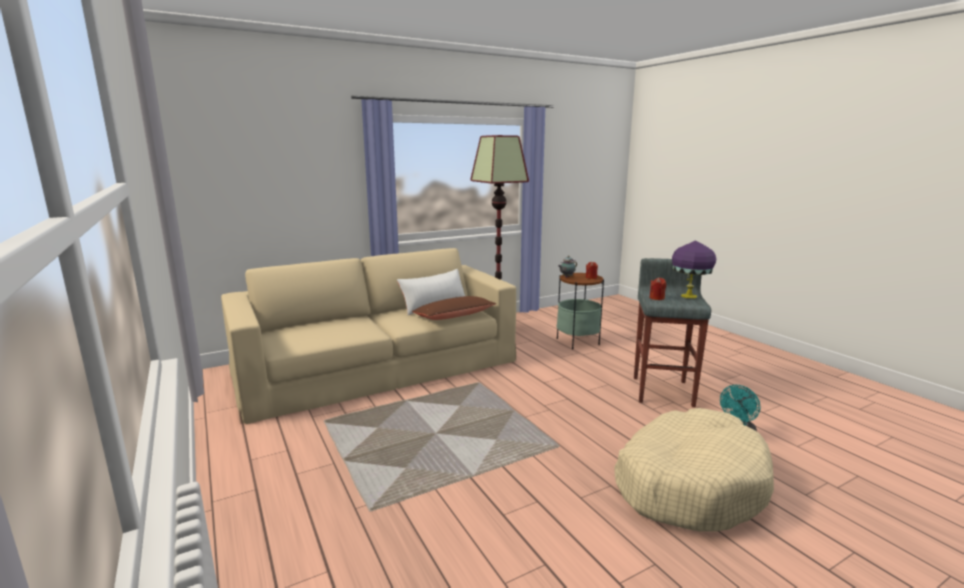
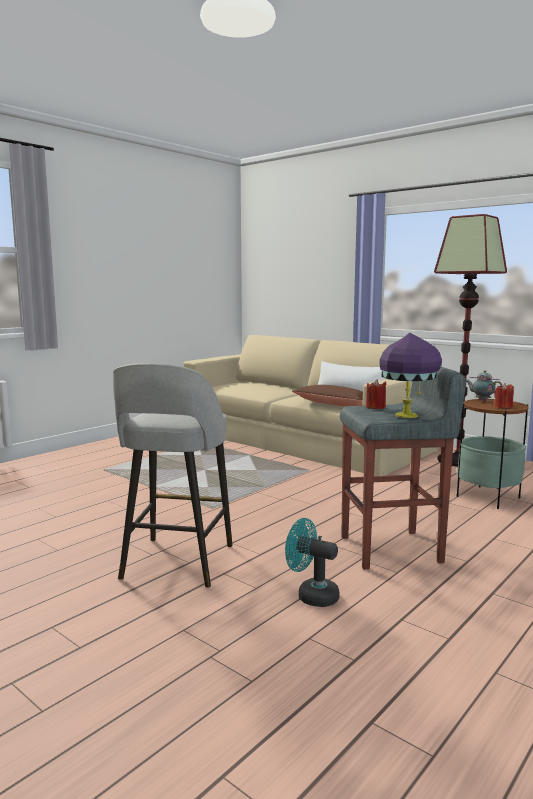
camera: 70 degrees right, 5 degrees down
(689, 483) = (176, 563): beige dog bed -> grey stool

